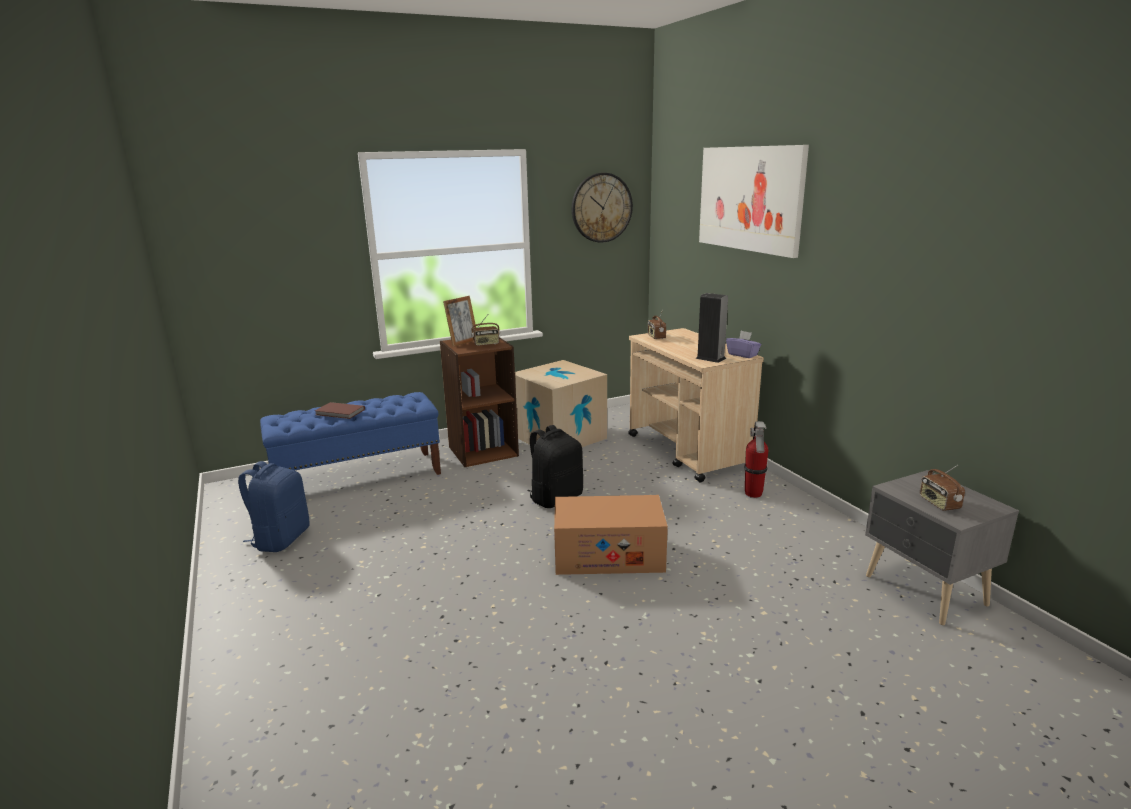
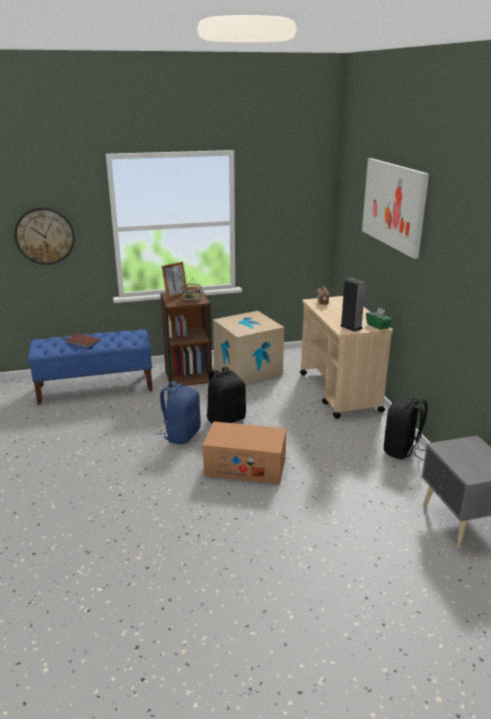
camera: 10 degrees right, 5 degrees up
(281, 539) = (33, 427): blue backpack -> blue backpack (181, 435)
(601, 207) = (295, 195): wall clock -> wall clock (45, 236)
(742, 355) = (378, 326): purple tissue box -> green tissue box
(753, 494) = (372, 433): fire extinguisher -> none
(802, 511) = (402, 450): none -> black backpack
(938, 503) = (465, 463): radio -> none

